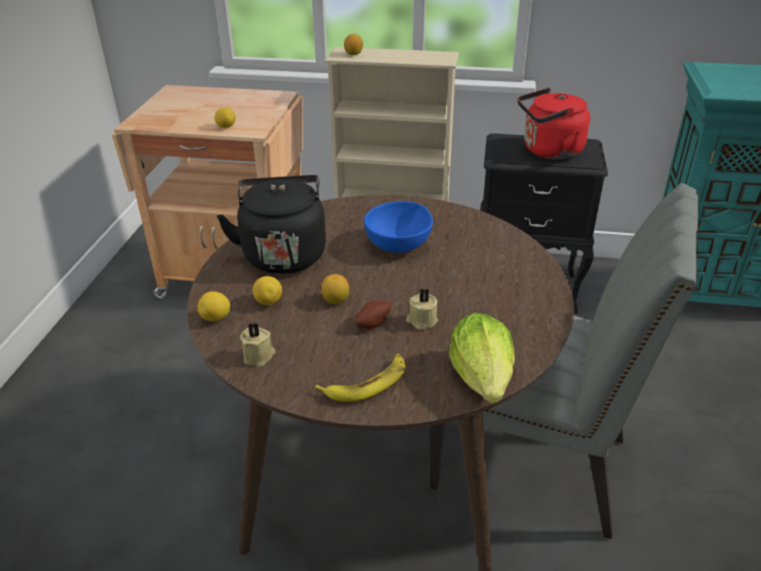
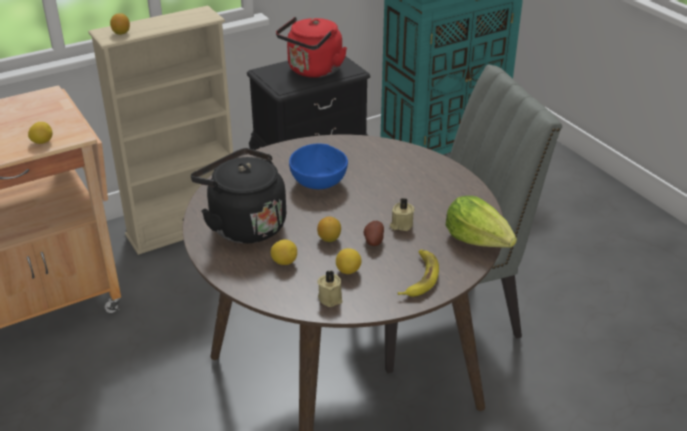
camera: 40 degrees left, 0 degrees up
(216, 318) = (263, 291): lemon -> lemon (348, 271)

